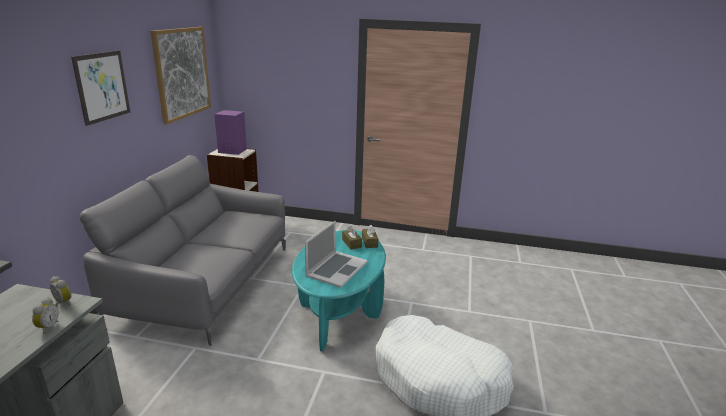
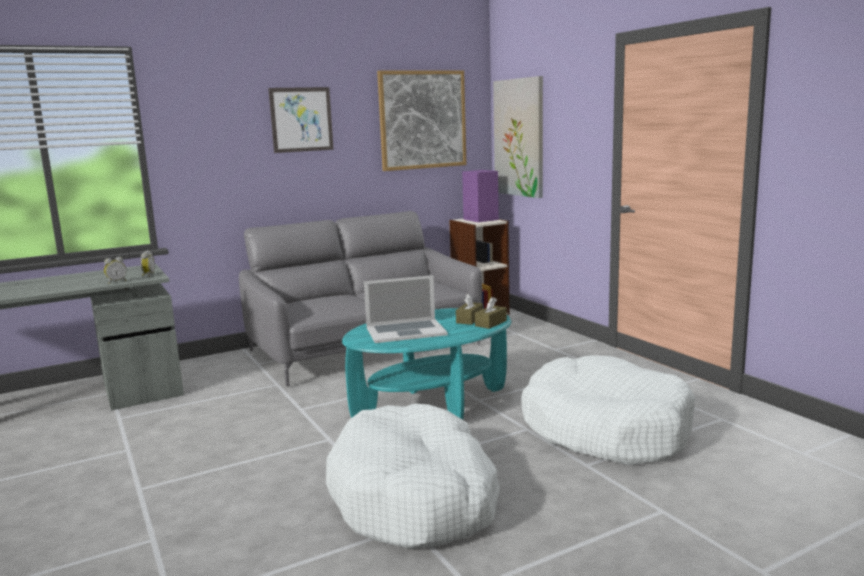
camera: 50 degrees right, 10 degrees down
(255, 84) = (519, 137): none -> picture
(442, 284) = (605, 429): none -> white dog bed

